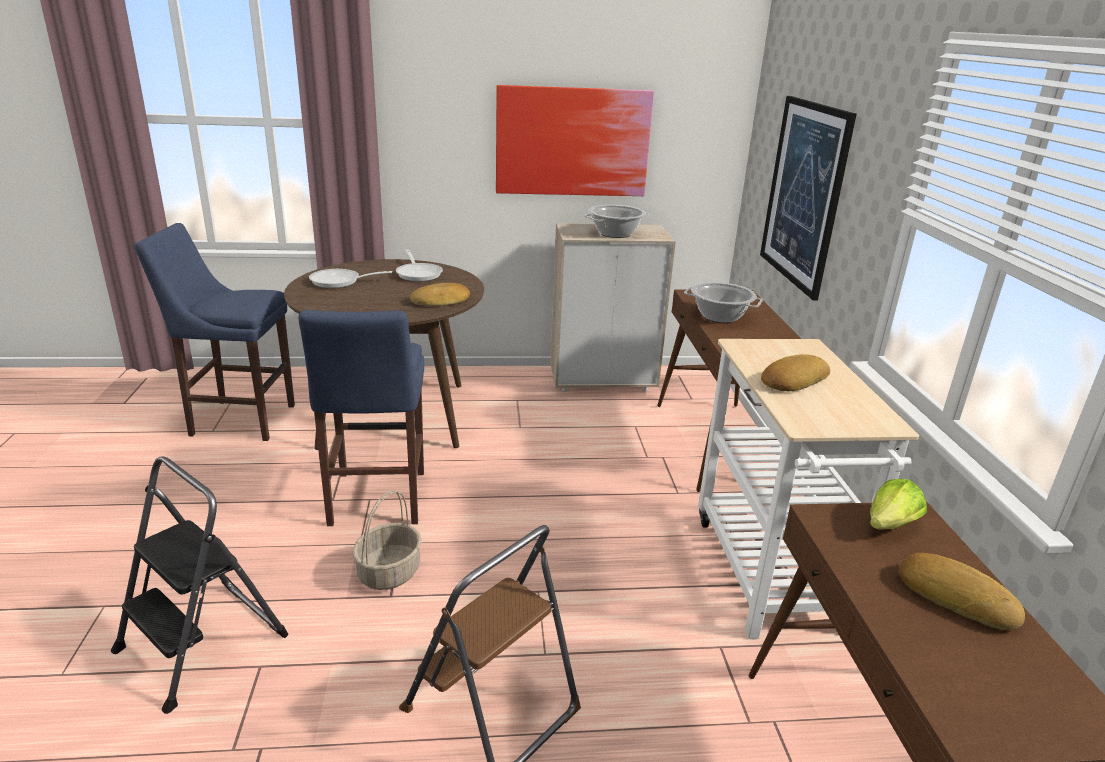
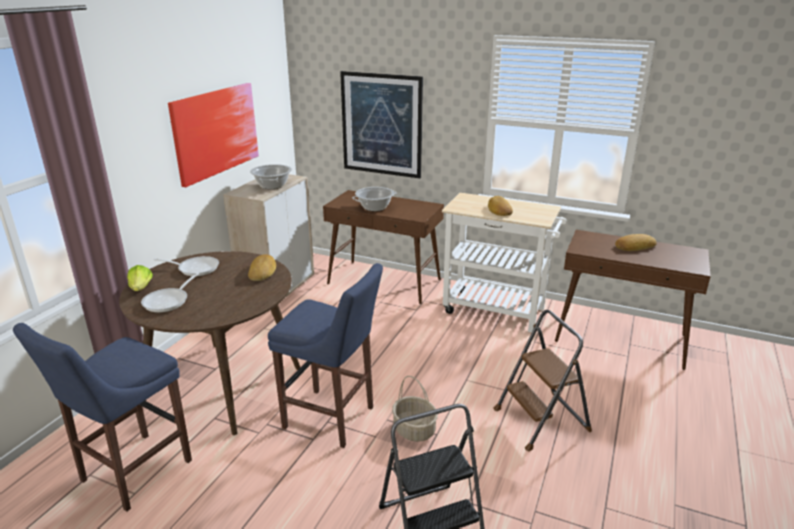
camera: 60 degrees left, 0 degrees up
(890, 524) = (588, 240): lettuce -> lettuce (141, 288)

